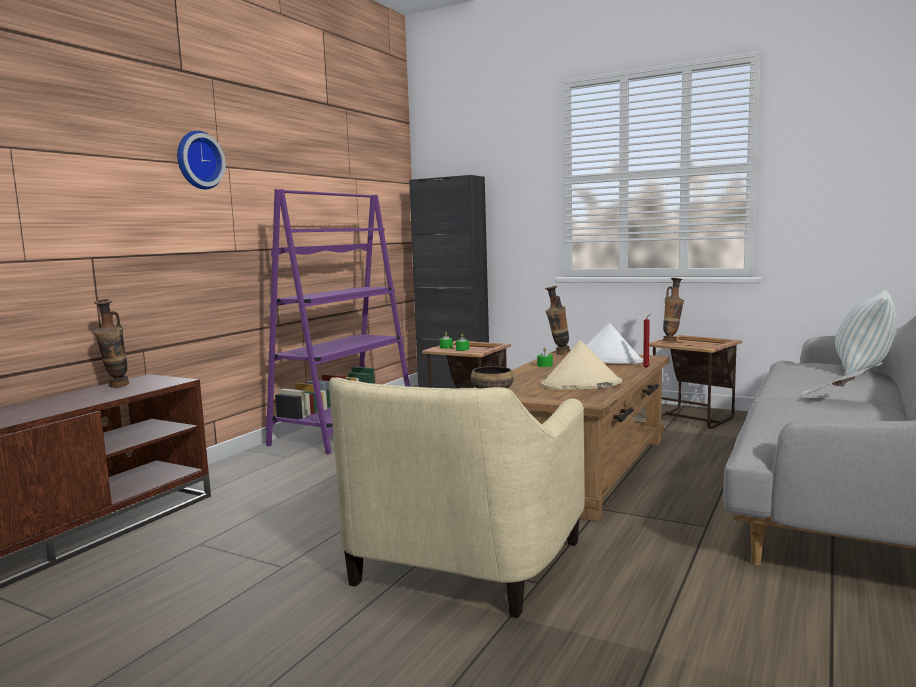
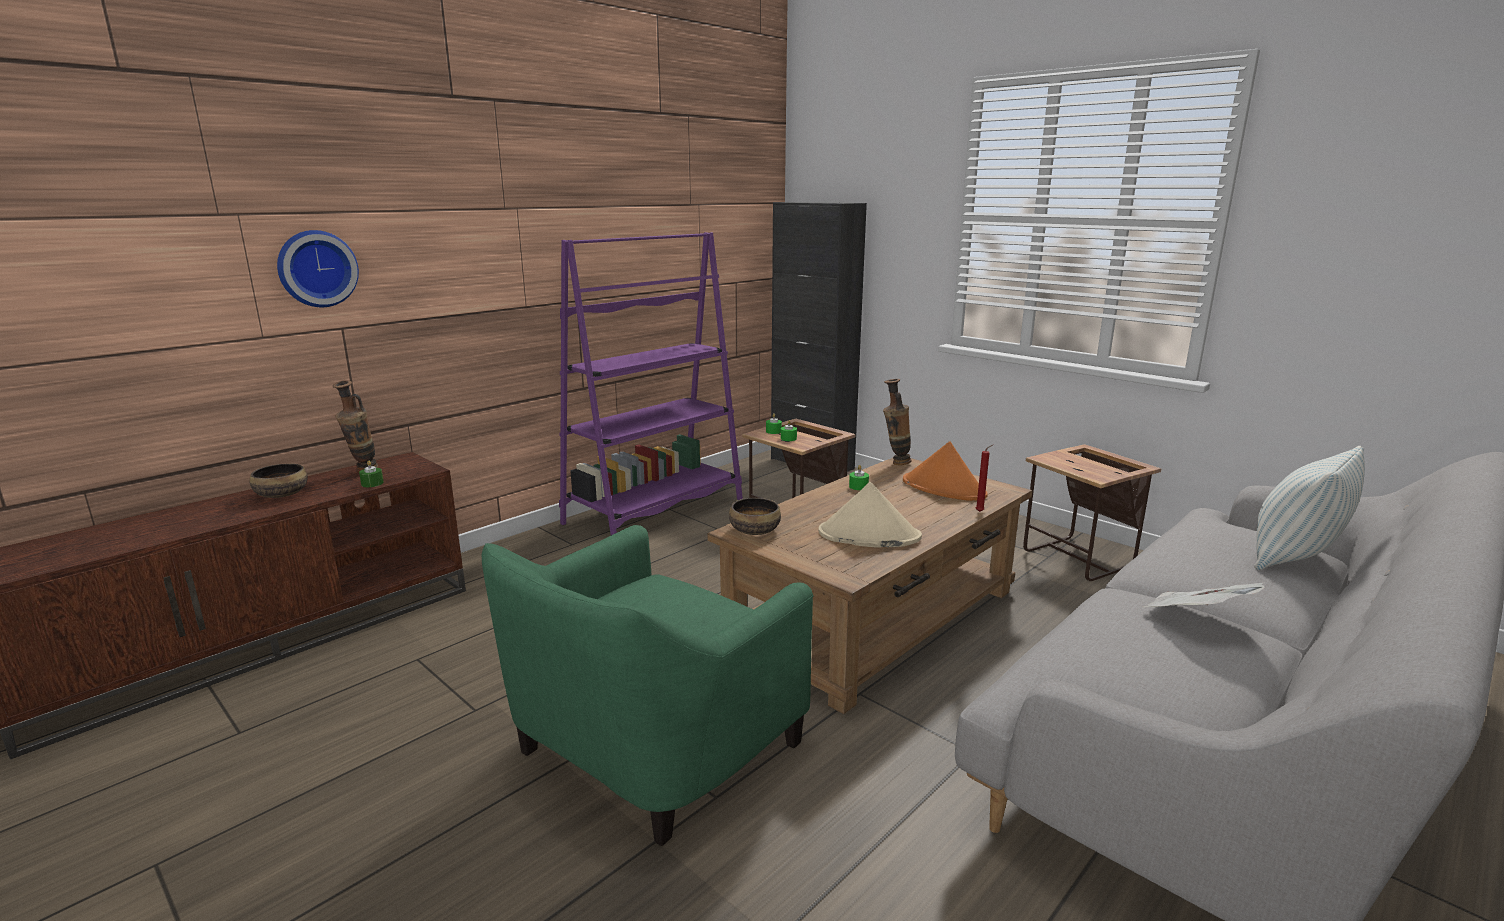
camera: 15 degrees right, 10 degrees up
(48, 404) = (281, 494): none -> bowl
(134, 391) = (372, 483): none -> green candle
(197, 160) = (473, 205): wall clock -> wall clock (316, 268)
(459, 564) = (650, 748): beige armchair -> green armchair
(608, 360) = (944, 488): white hat -> orange hat
(672, 341) = (1061, 458): vase -> none

